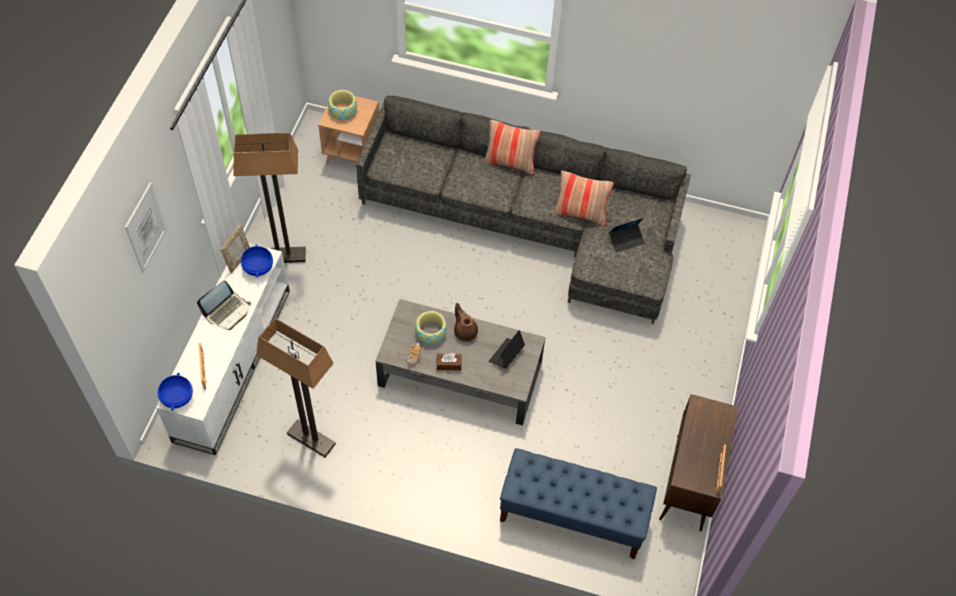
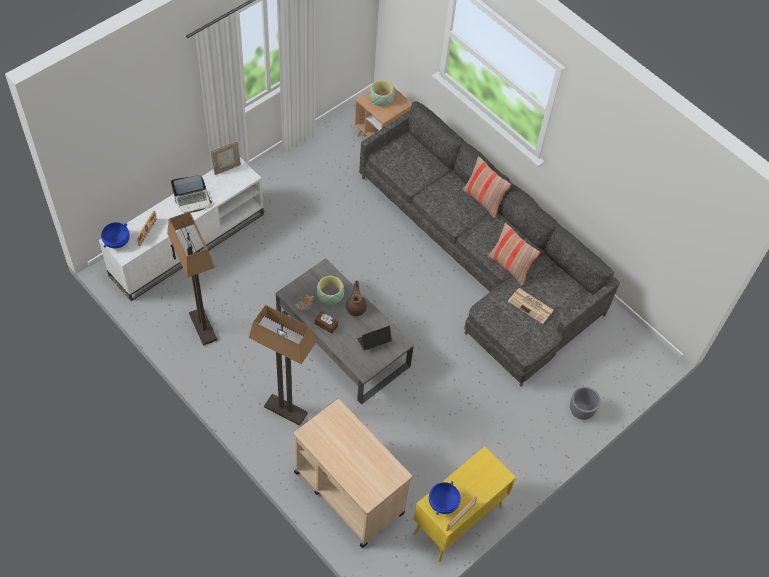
camera: 30 degrees right, 0 degrees up
(145, 228) = (142, 102): picture -> none
(258, 268) = (236, 180): blue bowl -> blue bowl (442, 502)
(283, 256) = (277, 187): floor lamp -> floor lamp (285, 410)
(572, 517) = (348, 492): blue bench -> beige cart
(626, 240) = (531, 306): laptop -> newspaper
(689, 483) = (457, 521): brown cabinet -> yellow cabinet
(721, 316) = (581, 411): none -> grey planter

